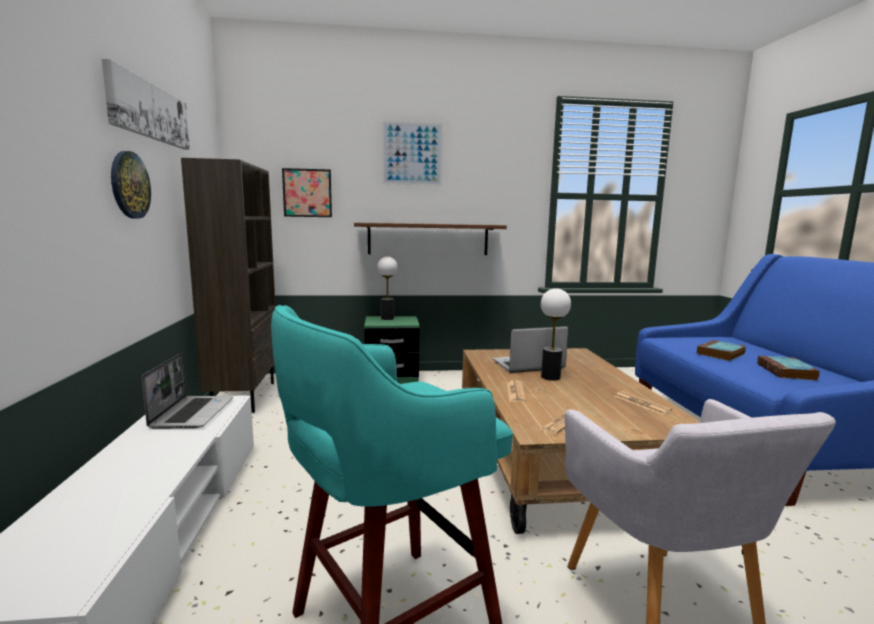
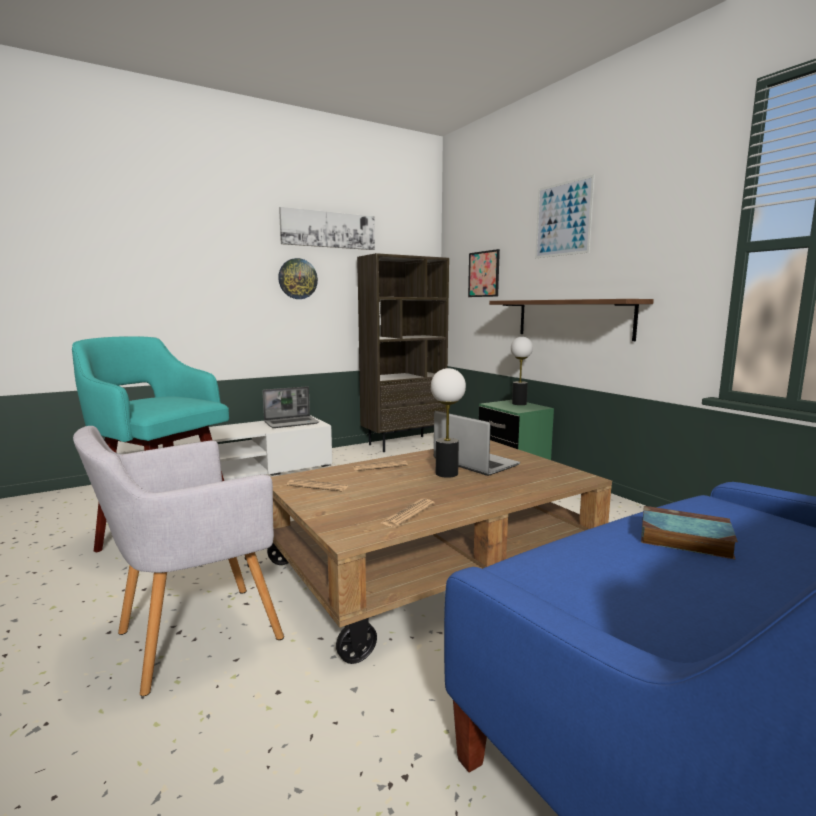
camera: 65 degrees right, 0 degrees up
(787, 372) = (650, 589): book -> none

